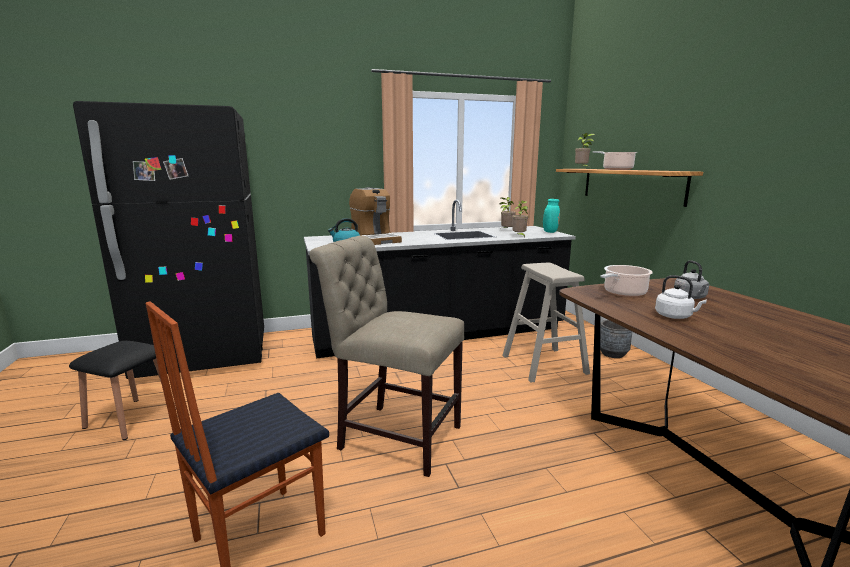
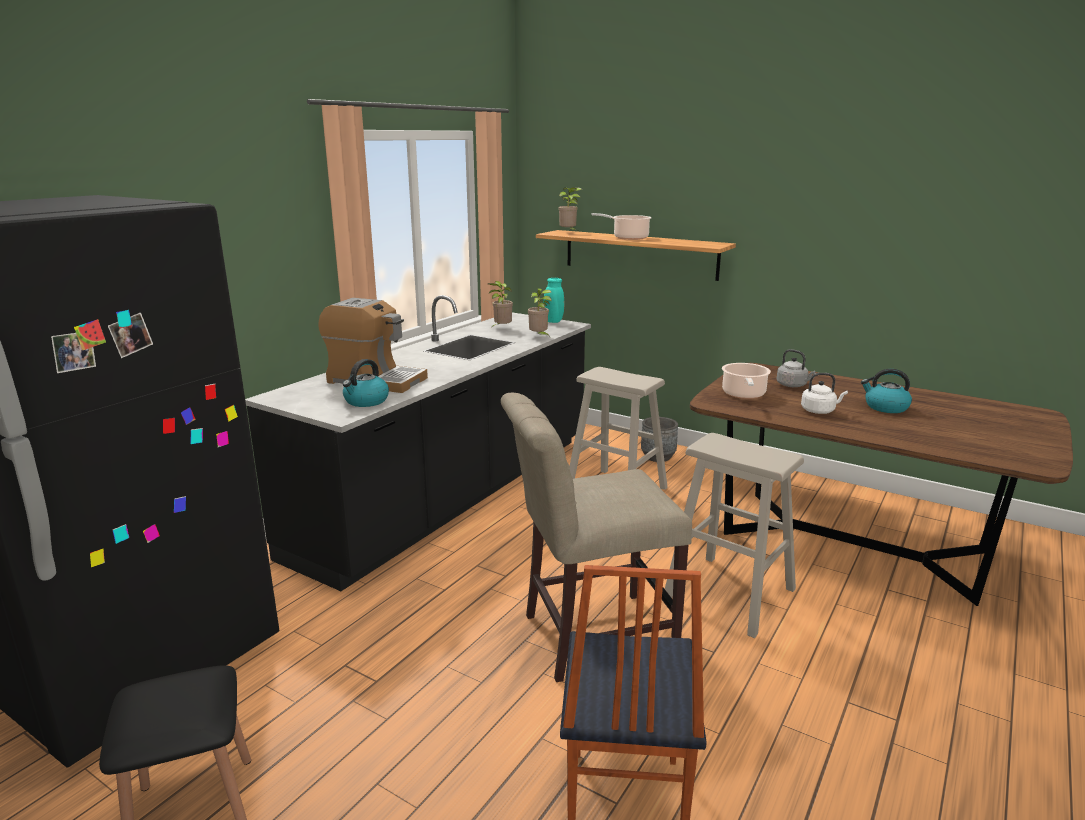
camera: 40 degrees left, 5 degrees up
(531, 457) = (729, 594): none -> beige stool
(766, 330) = (885, 407): none -> kettle

